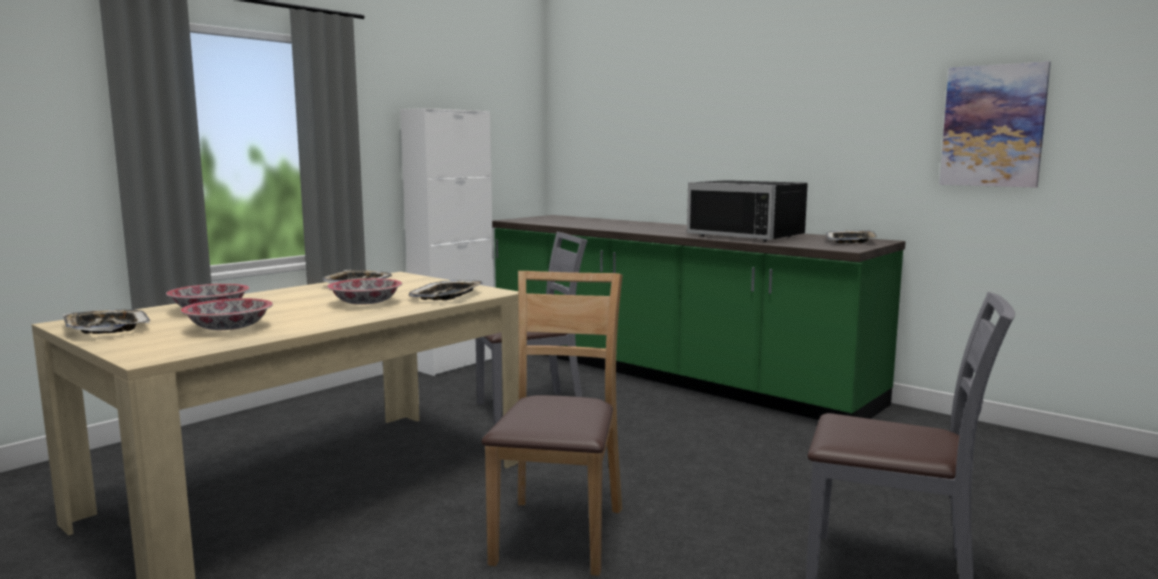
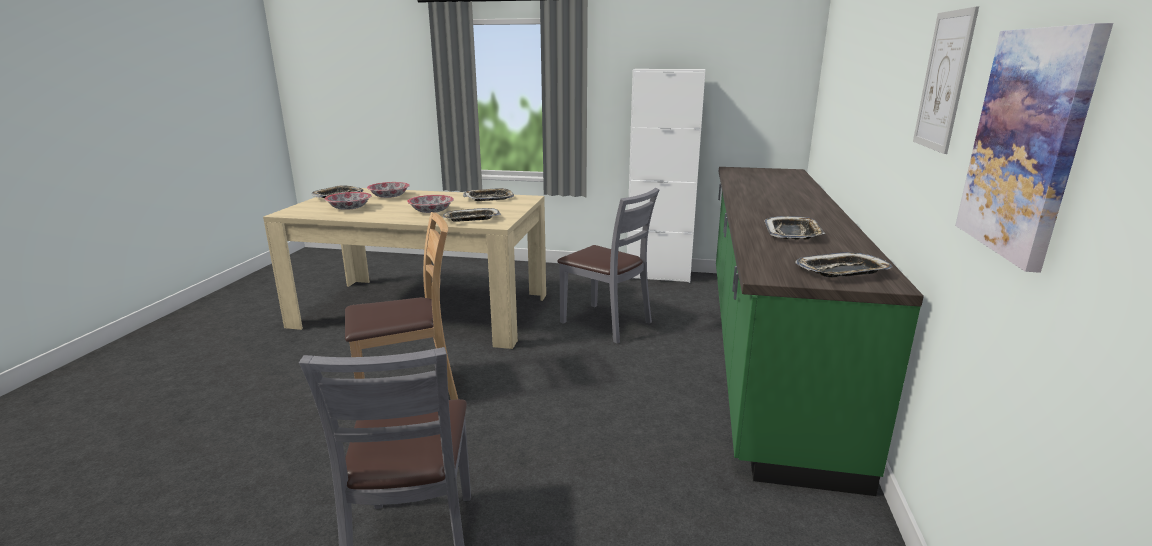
camera: 60 degrees right, 10 degrees up
(750, 236) = (793, 233): black microwave -> tray
(863, 103) = (943, 81): none -> picture

